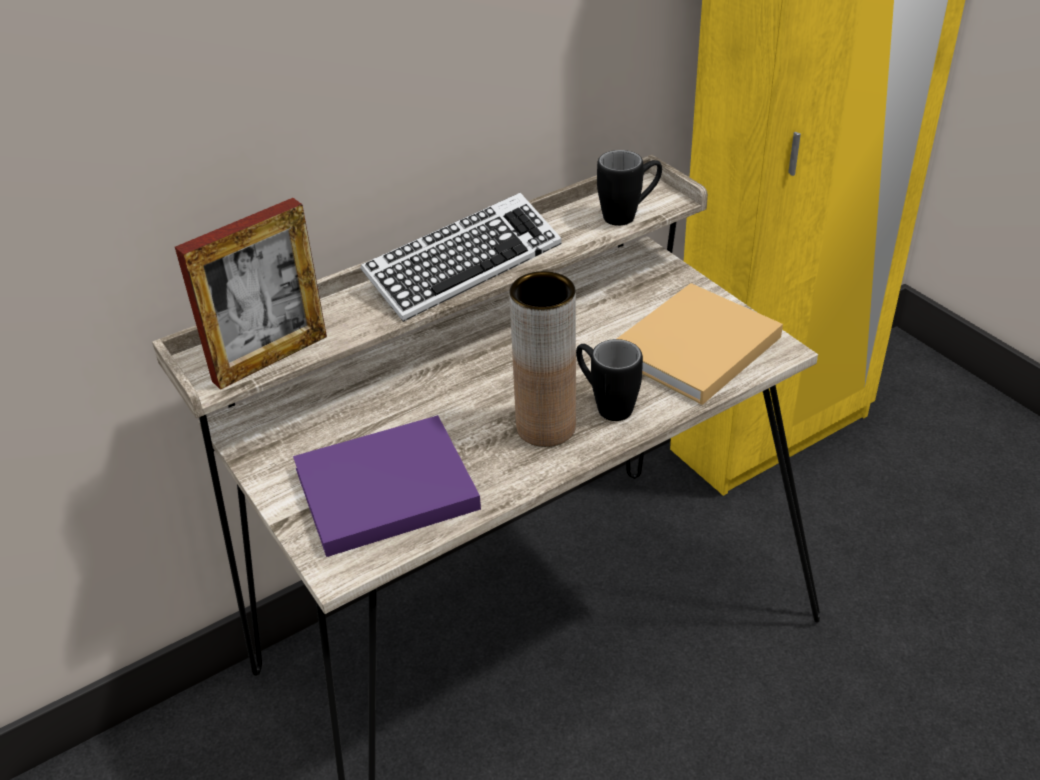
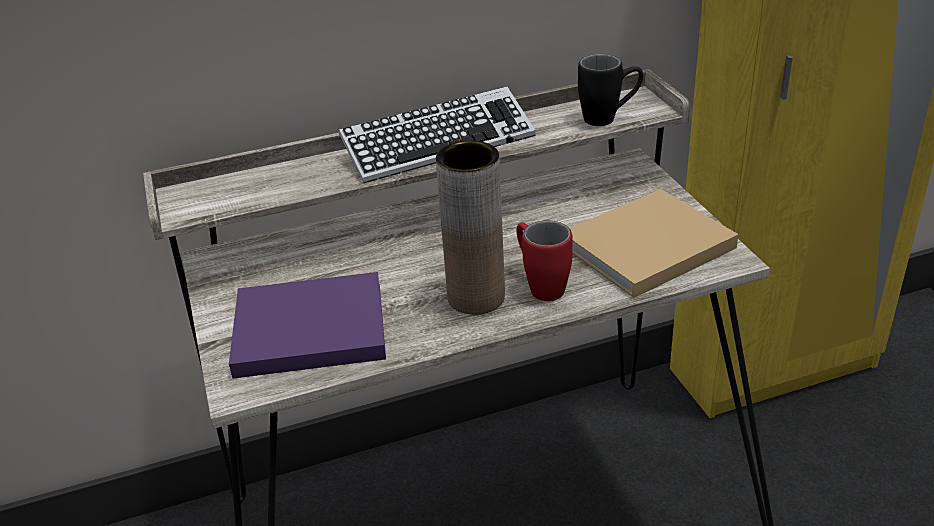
camera: 15 degrees right, 5 degrees down
(270, 358) = (237, 199): picture frame -> none
(605, 404) = (540, 285): black mug -> red mug

